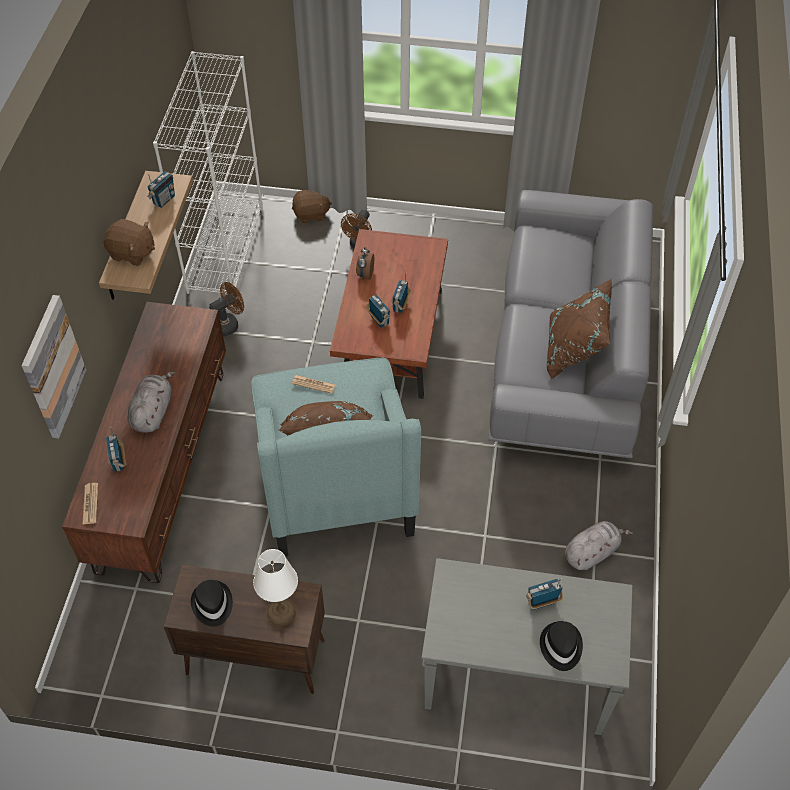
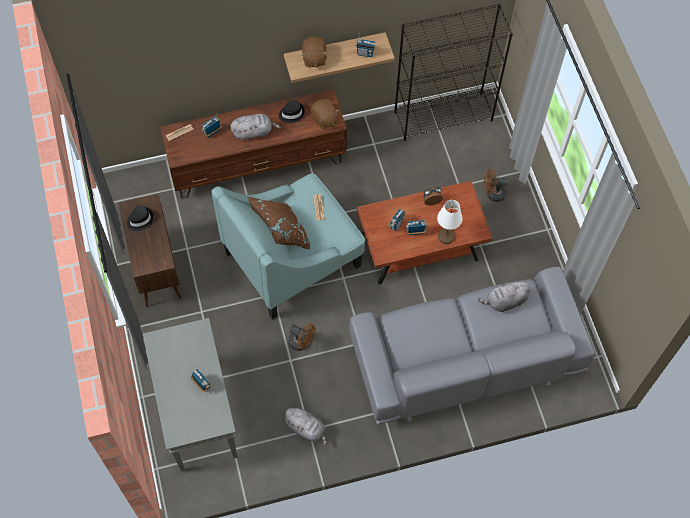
camera: 65 degrees right, 10 degrees up
(52, 367) = (204, 62): picture -> none
(225, 249) = (443, 116): white bookcase -> black bookcase
(229, 324) = (382, 147): brown fan -> brown fan (301, 343)
(280, 612) = (148, 255): white table lamp -> white table lamp (446, 236)
(311, 214) = (504, 152): brown plush toy -> brown plush toy (324, 119)
(540, 256) = (505, 302): none -> grey plush toy
(560, 647) = (177, 404): black hat -> black hat (291, 113)
(574, 350) = (431, 351): brown pillow -> none

